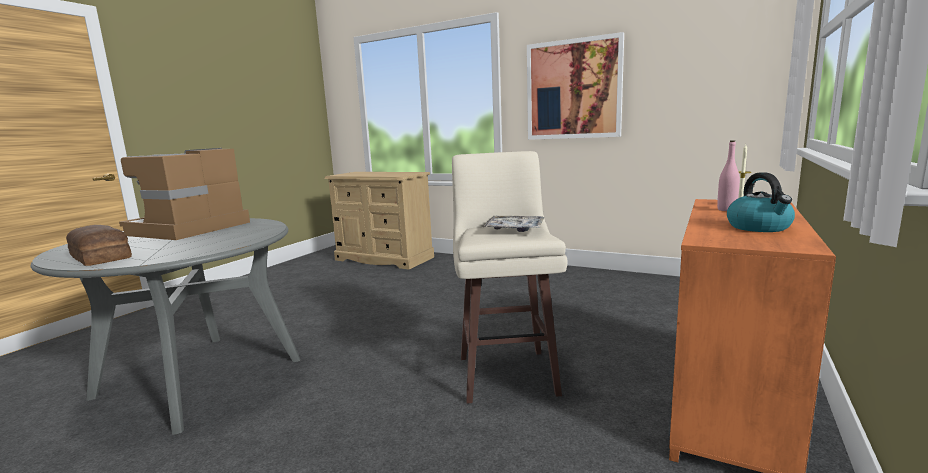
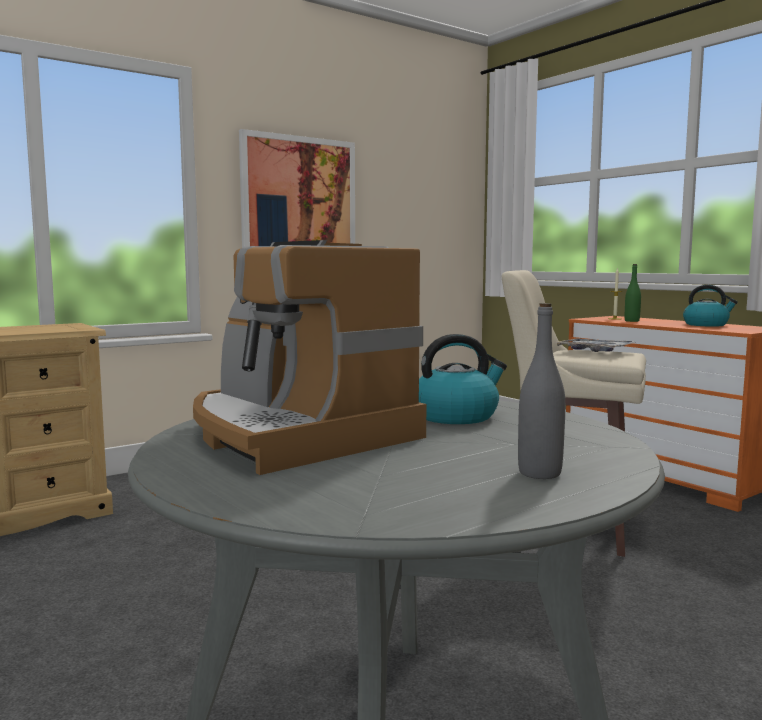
camera: 65 degrees left, 5 degrees down
(102, 257) = (539, 473): bread -> grey bottle
(223, 237) = (456, 416): none -> kettle
(726, 210) = (632, 321): pink bottle -> green bottle

